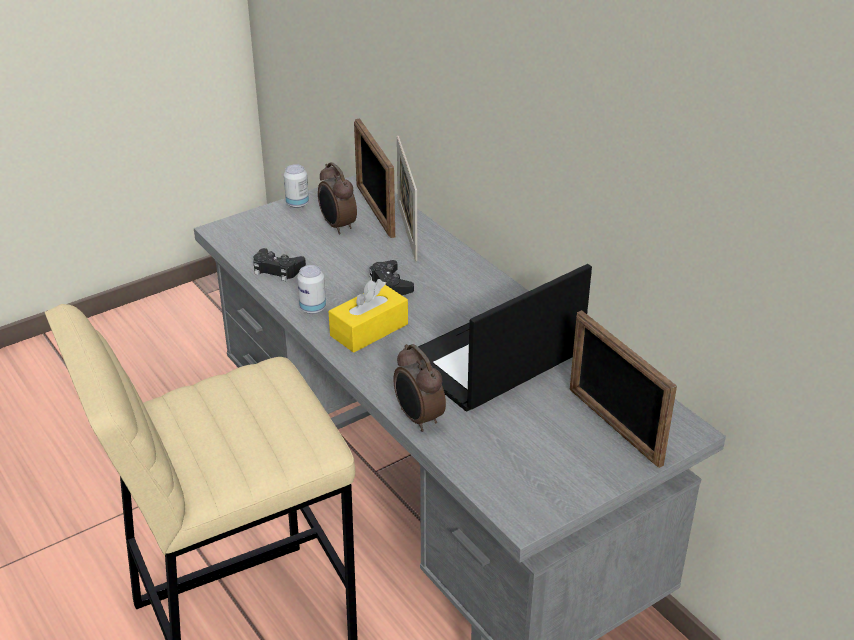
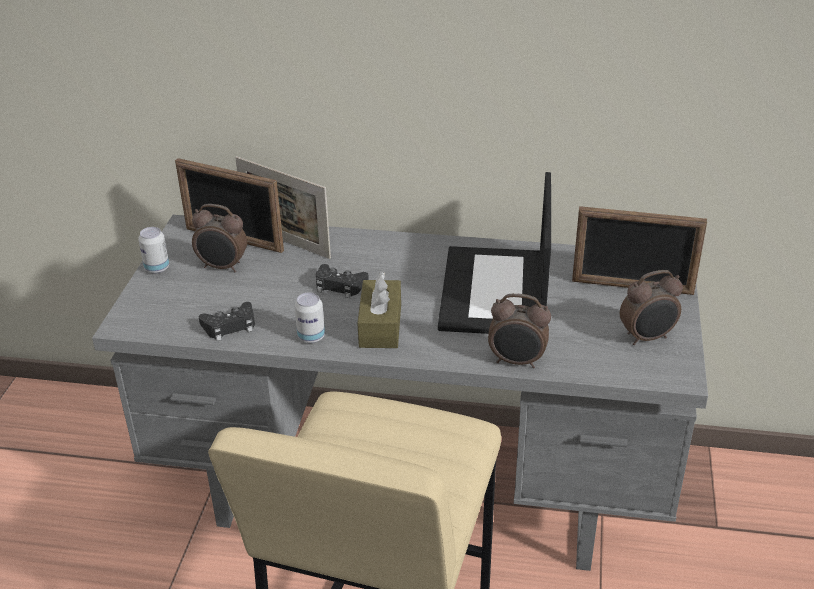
camera: 45 degrees left, 0 degrees up
(369, 330) = (380, 326): yellow tissue box -> brown tissue box
(552, 472) = (647, 338): none -> alarm clock

